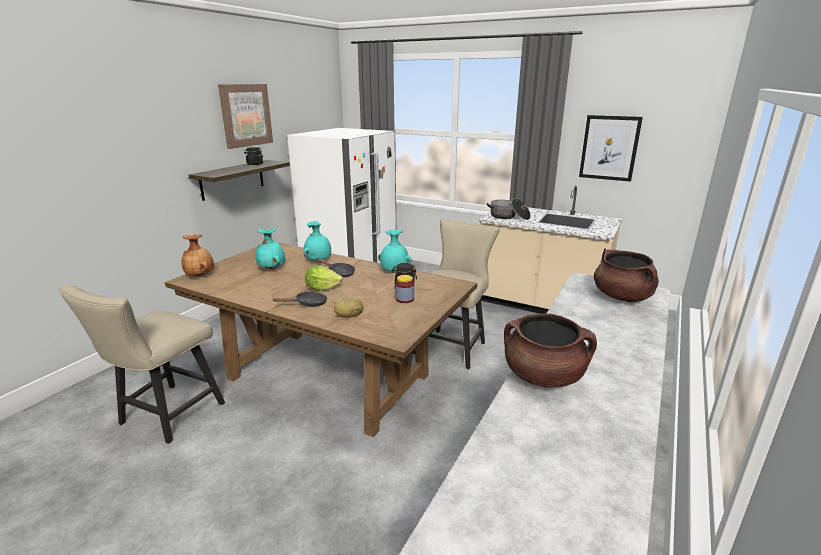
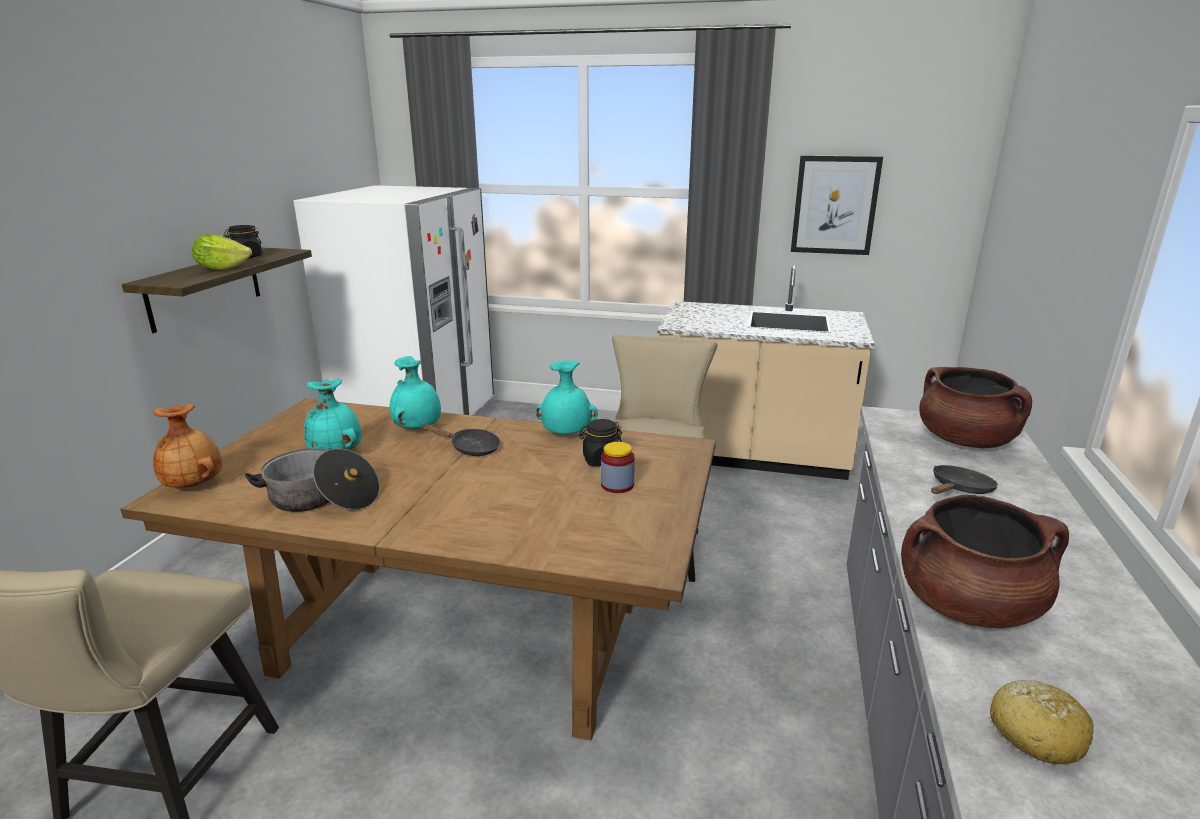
camera: 15 degrees left, 0 degrees up
(245, 115) = (219, 166): picture -> none
(308, 304) = (447, 517): black frying pan -> black frying pan (959, 490)
(322, 288) = (457, 482): lettuce -> lettuce (222, 268)
(348, 312) = (534, 525): bread -> bread (1036, 733)
(509, 217) = (700, 321): cooking pot -> cooking pot (321, 499)

